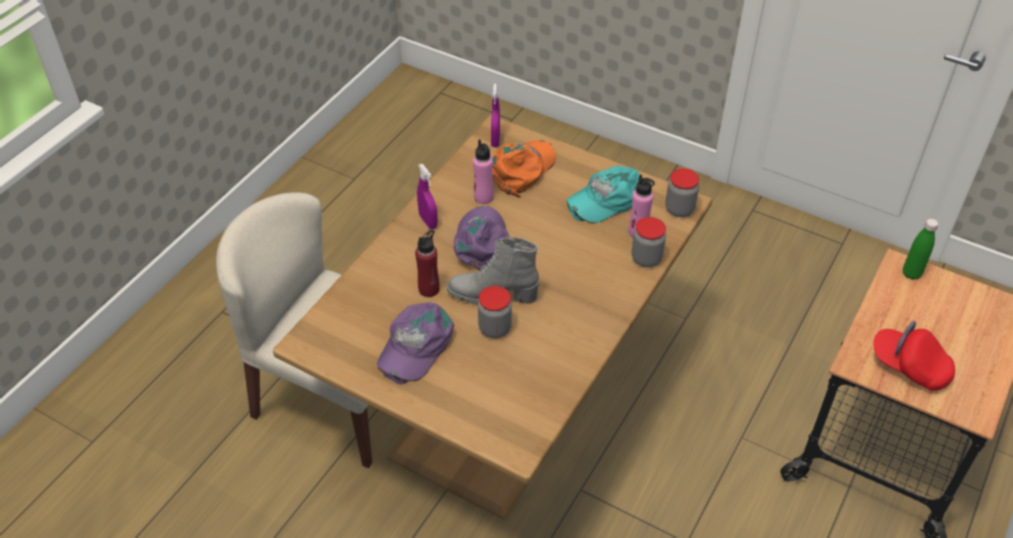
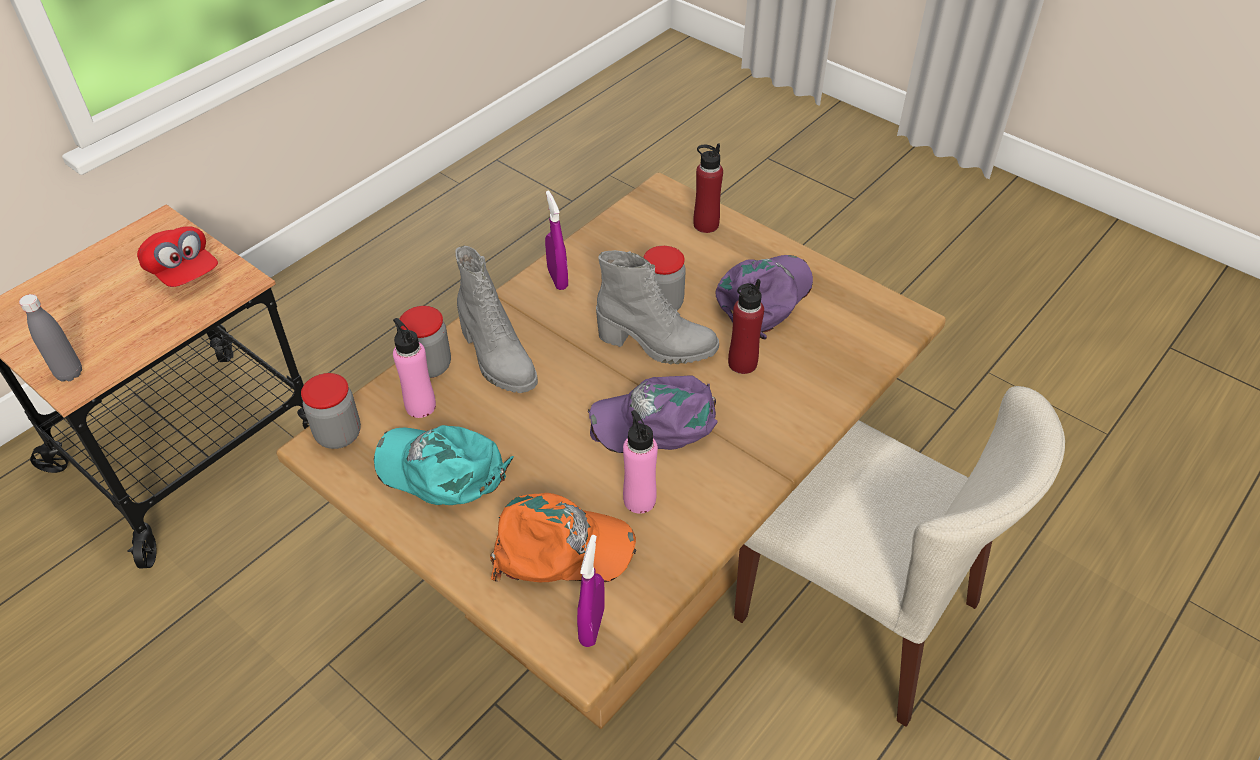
camera: 170 degrees left, 0 degrees up
(428, 221) = (735, 468): purple spray bottle -> purple spray bottle (557, 279)
(471, 414) = (706, 224): none -> red bottle
(482, 243) = (656, 420): purple cap -> purple cap turned 75 degrees clockwise
(522, 169) = (561, 548): orange cap -> orange cap turned 135 degrees counterclockwise
(603, 269) = (496, 359): none -> grey boot
(606, 198) = (441, 469): turquoise cap -> turquoise cap turned 135 degrees counterclockwise
(911, 274) = (69, 373): green bottle -> grey bottle

